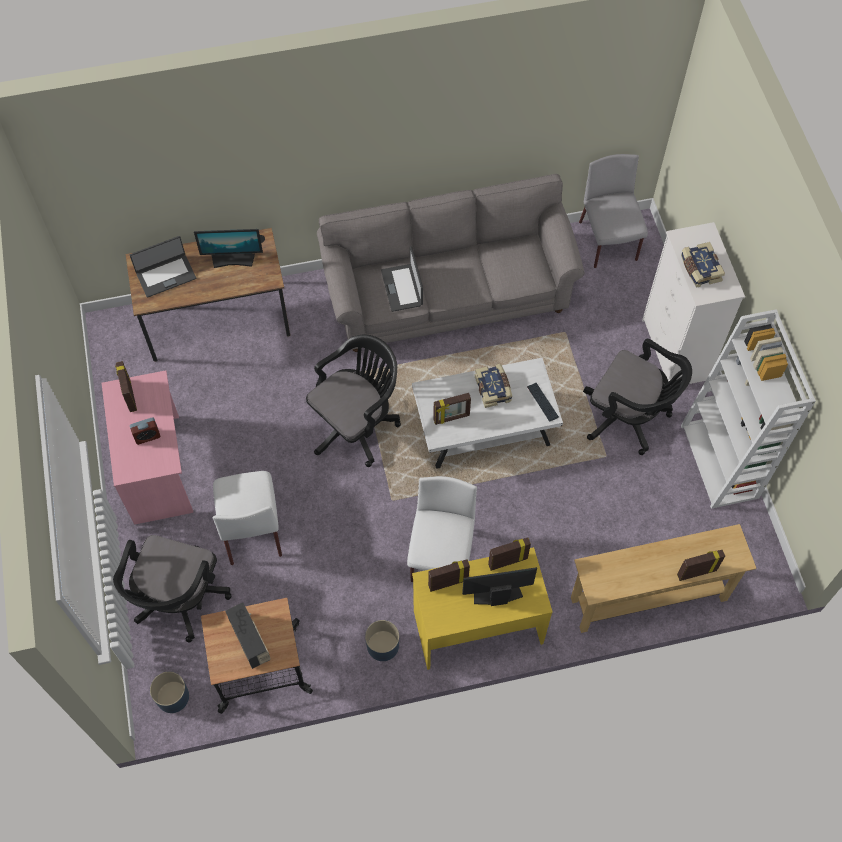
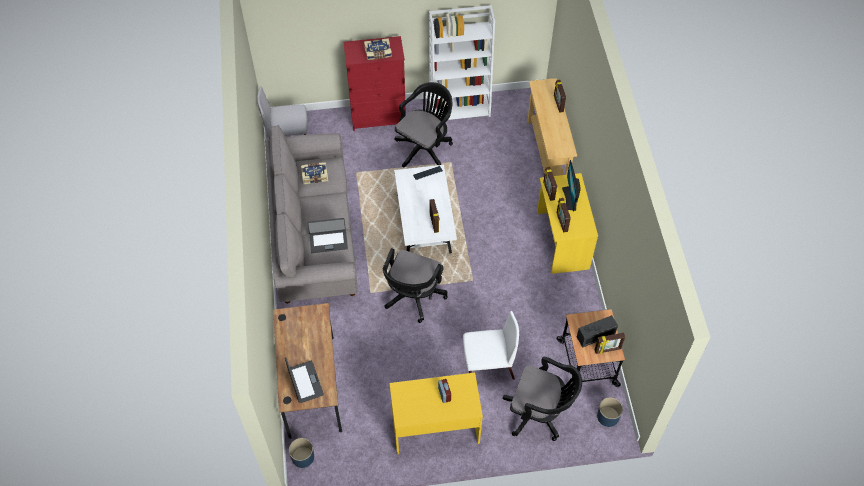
camera: 85 degrees left, 5 degrees down
(129, 396) = (409, 407): picture frame -> picture frame (607, 350)
(158, 468) = (435, 427): pink desk -> yellow desk
(233, 259) = (297, 335): monitor -> none
(357, 424) = (413, 297): black office chair -> black office chair turned 120 degrees counterclockwise
(382, 645) = (573, 292): blue planter -> blue planter (302, 457)
(441, 556) = (514, 256): white chair -> none
(493, 389) = (415, 198): book -> book (315, 175)
(674, 350) = (379, 117): white dresser -> red dresser

